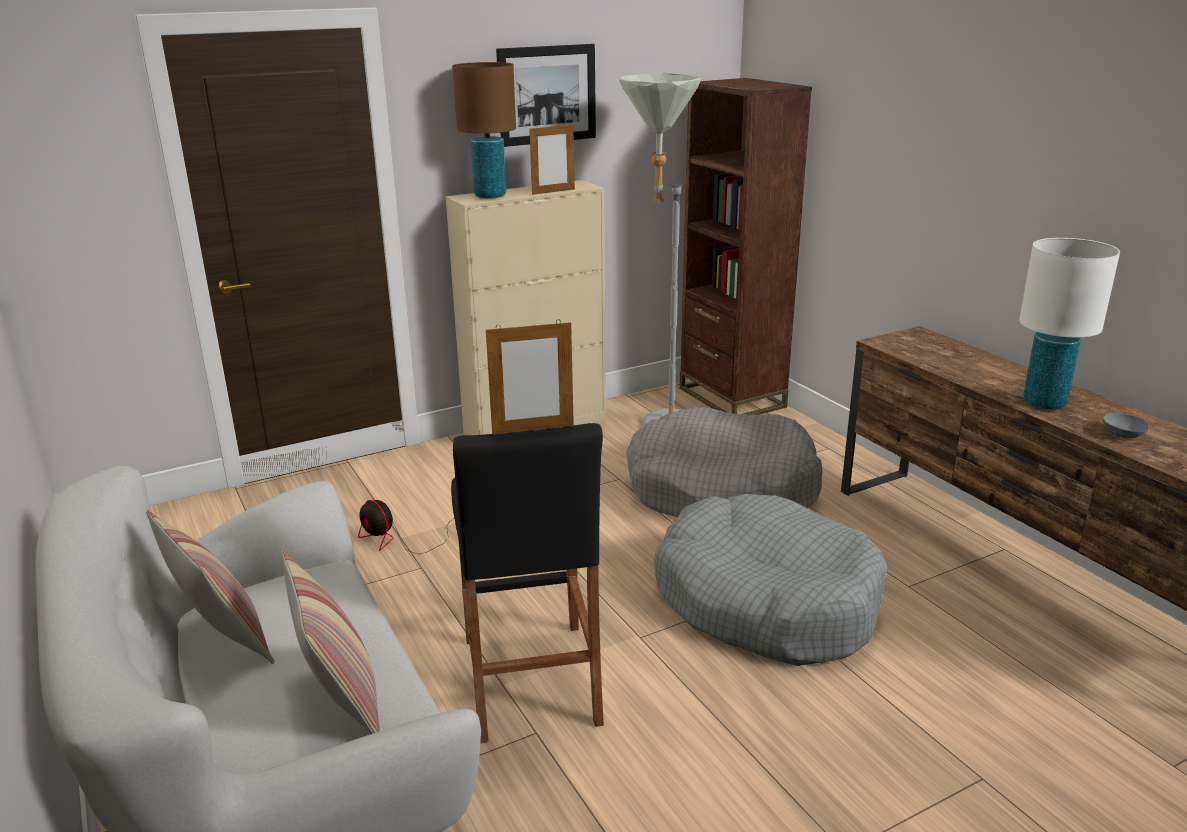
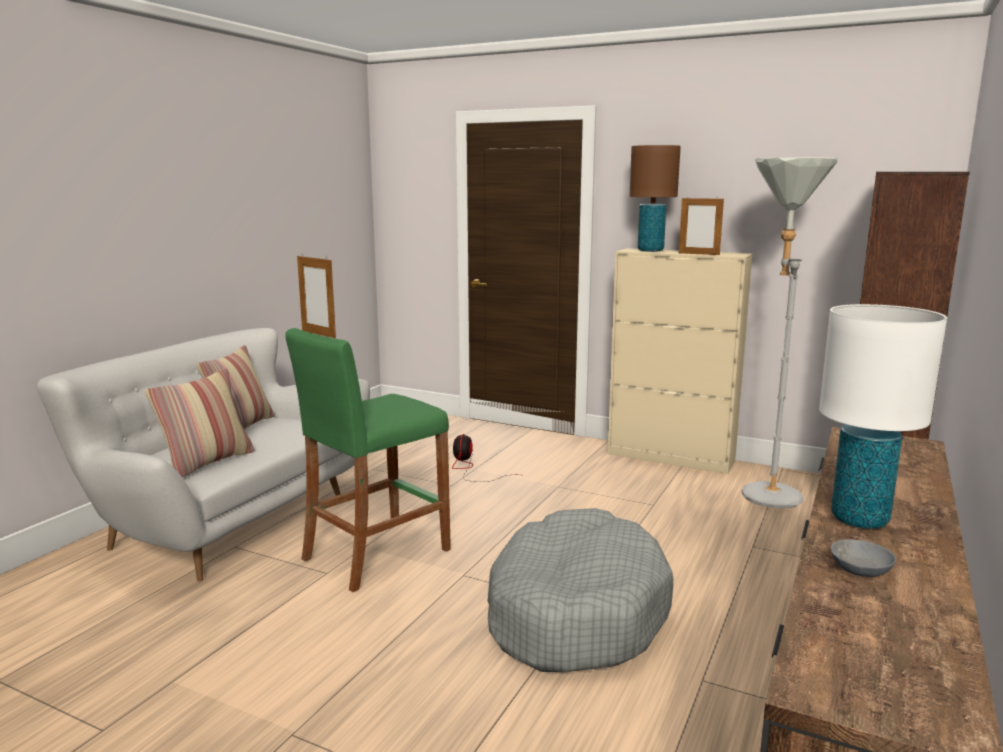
camera: 55 degrees right, 10 degrees down
(531, 680) = (375, 554): black stool -> green stool
(547, 94) = (727, 176): picture -> none
(721, 489) = (709, 545): grey dog bed -> none

